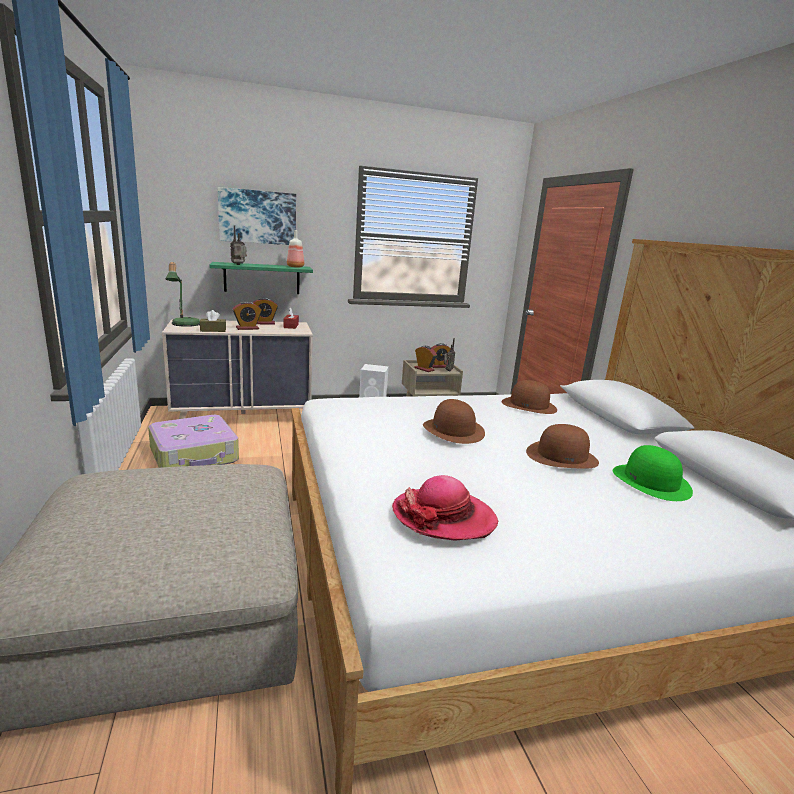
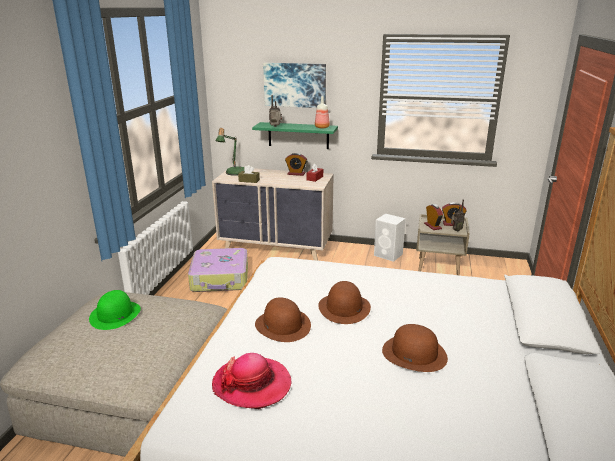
camera: 30 degrees right, 5 degrees up
(247, 328) = (277, 179): alarm clock -> none
(529, 405) = (455, 291): brown hat -> brown hat (283, 325)
(651, 482) = (473, 399): green hat -> green hat (115, 315)

